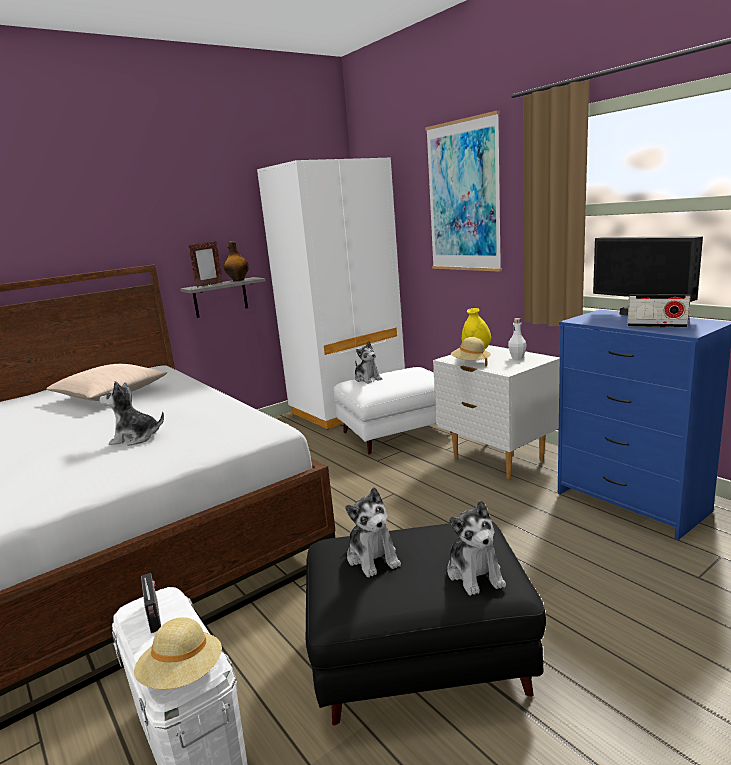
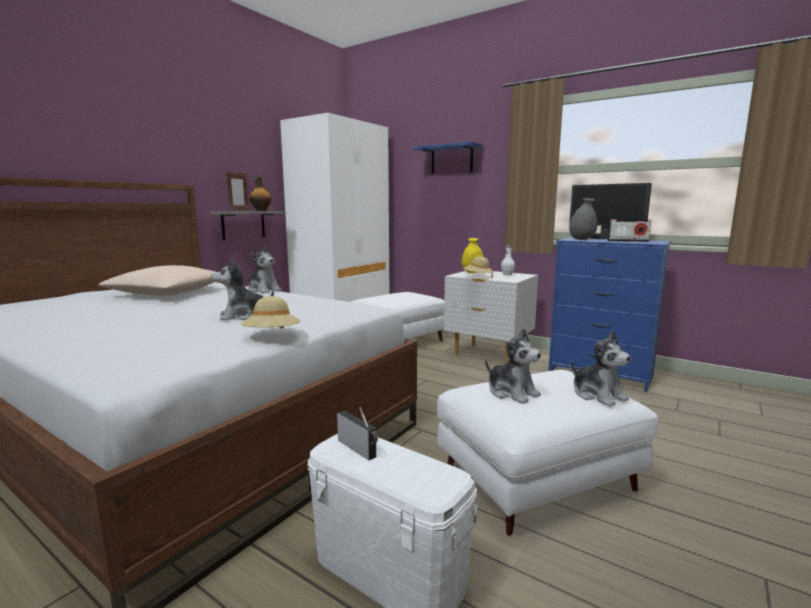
camera: 20 degrees left, 5 degrees down
(183, 675) = (435, 483): beige hat -> beige hat (272, 336)
(367, 379) = (376, 297): plush toy -> plush toy (263, 290)
(420, 657) = (537, 479): black ottoman -> white ottoman
(463, 197) = (452, 160): picture -> blue shelf
(598, 319) = (582, 239): none -> grey vase

